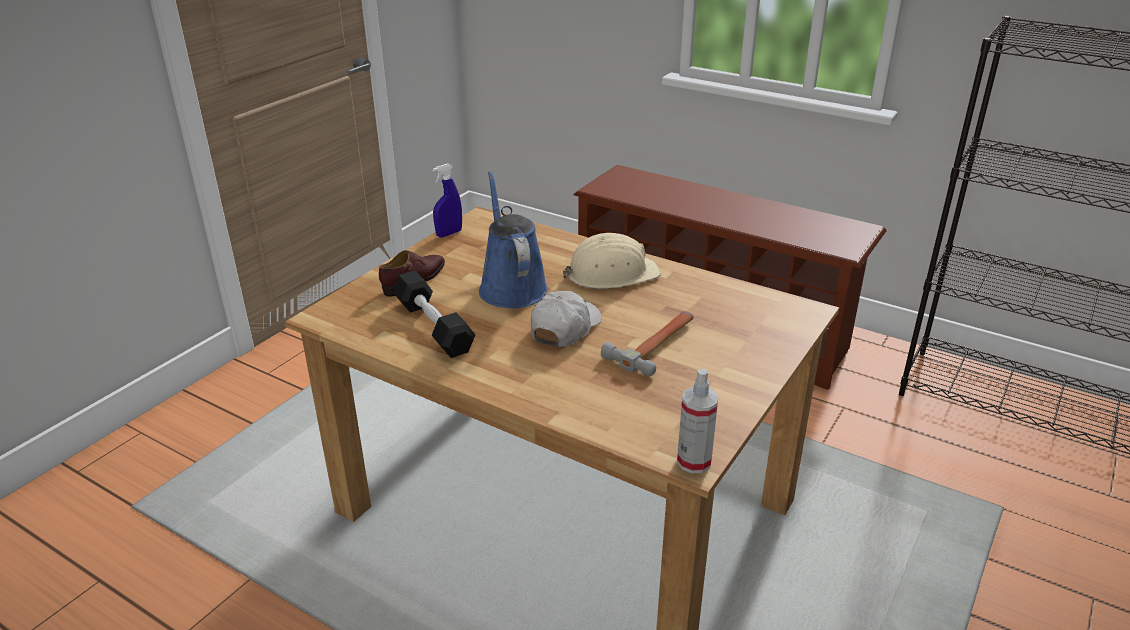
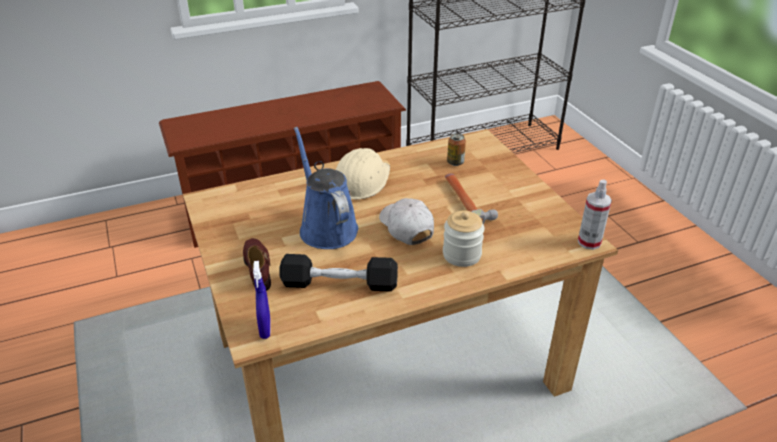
camera: 55 degrees left, 5 degrees up
(449, 233) = (207, 223): blue spray bottle -> blue spray bottle (265, 328)
(511, 286) = (326, 227): blue watering can -> blue watering can turned 45 degrees clockwise
(557, 378) = (461, 255): none -> jar
(729, 313) = (455, 162): none -> can

